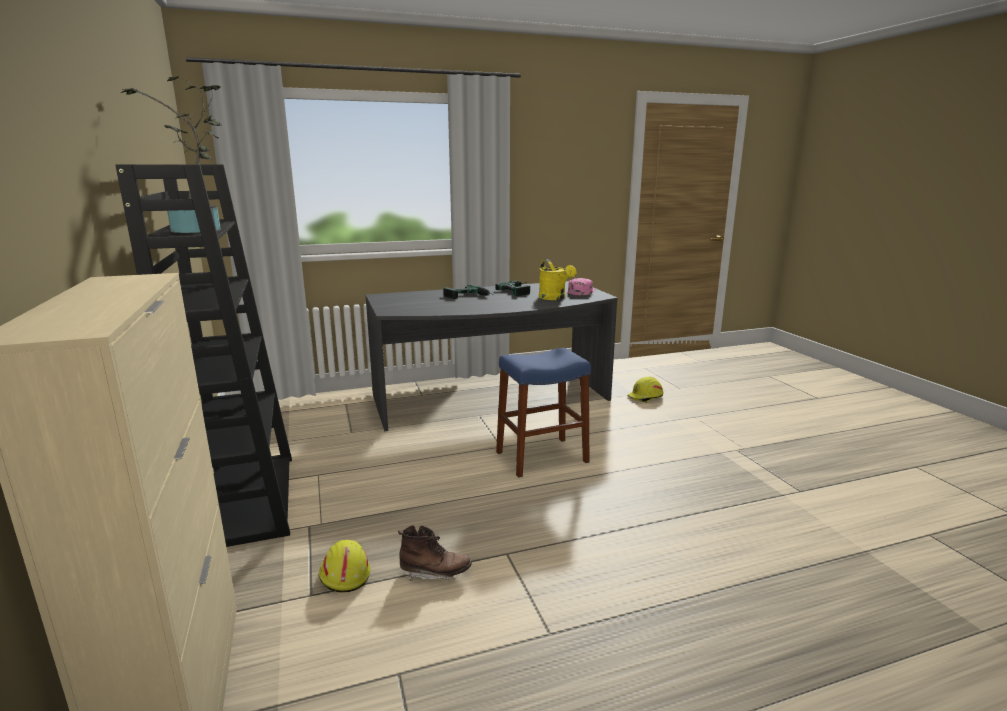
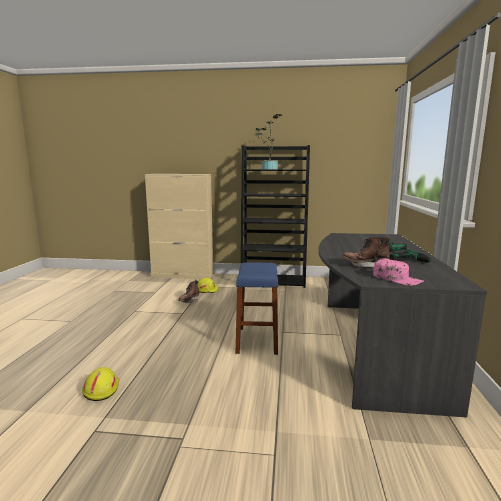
camera: 115 degrees right, 5 degrees down
(555, 298) = (365, 266): yellow watering can -> brown boot
(645, 397) = (354, 442): yellow hard hat -> yellow hard hat (101, 389)

